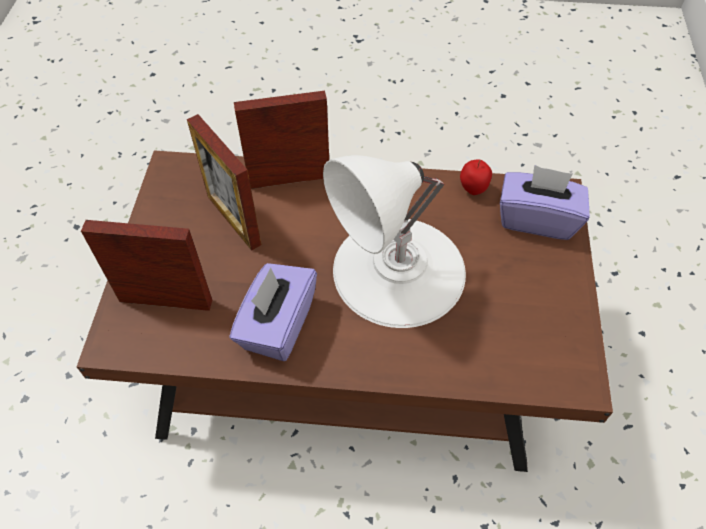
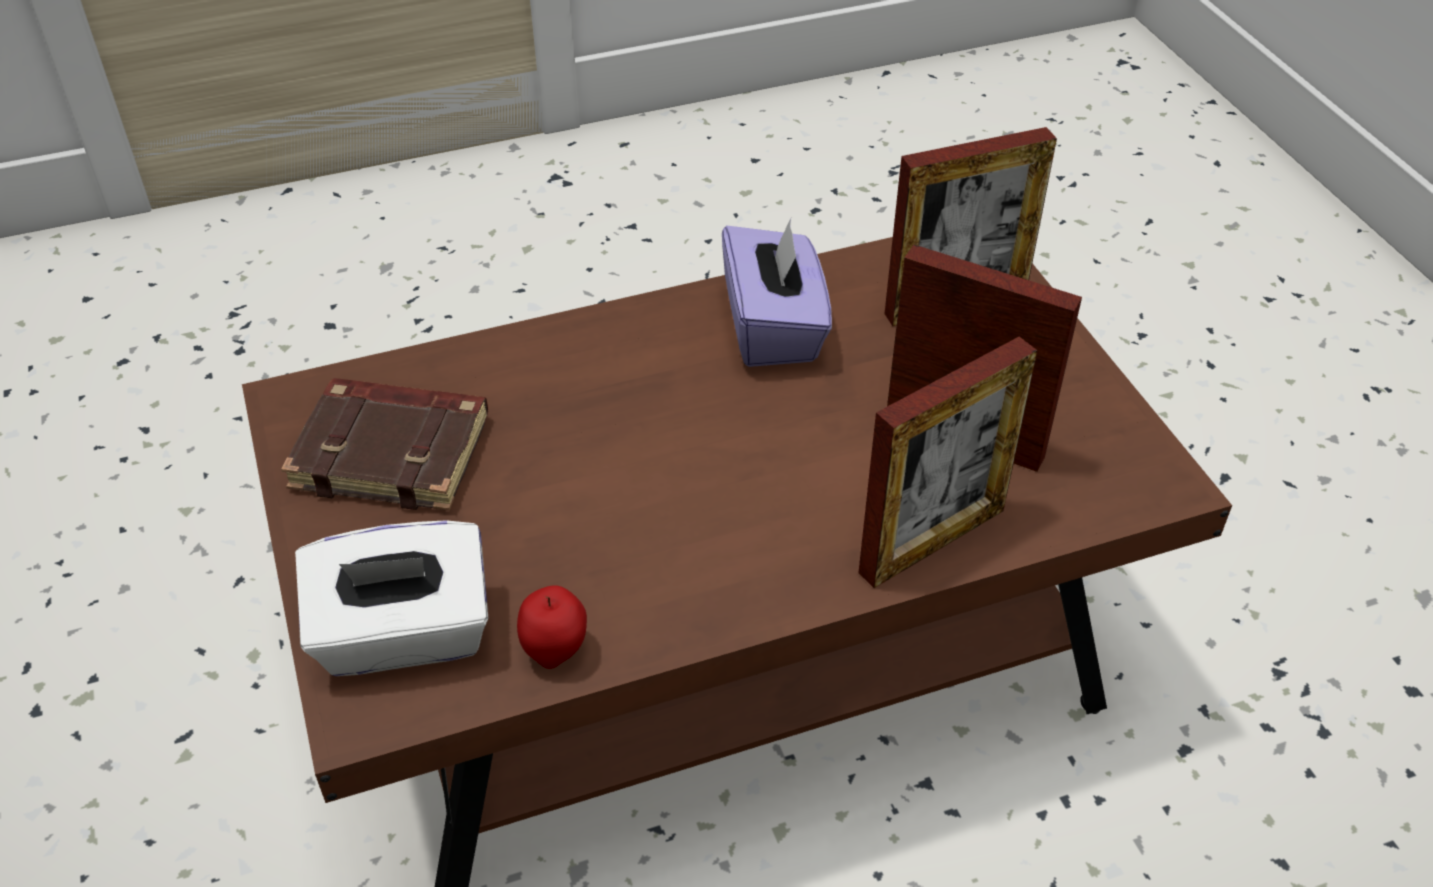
camera: 155 degrees right, 10 degrees down
(399, 270) = (632, 456): white table lamp -> none
(524, 320) = (394, 452): none -> brown book
(536, 219) = (404, 636): purple tissue box -> white tissue box

